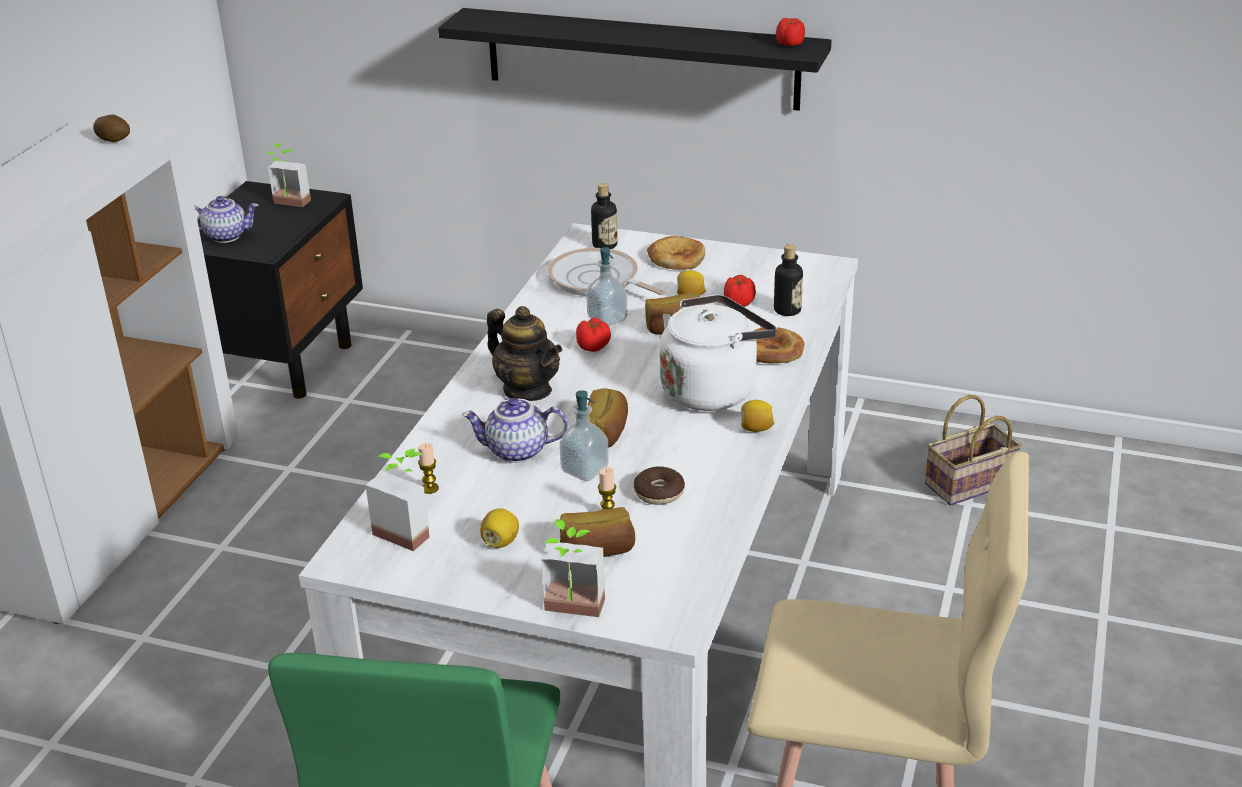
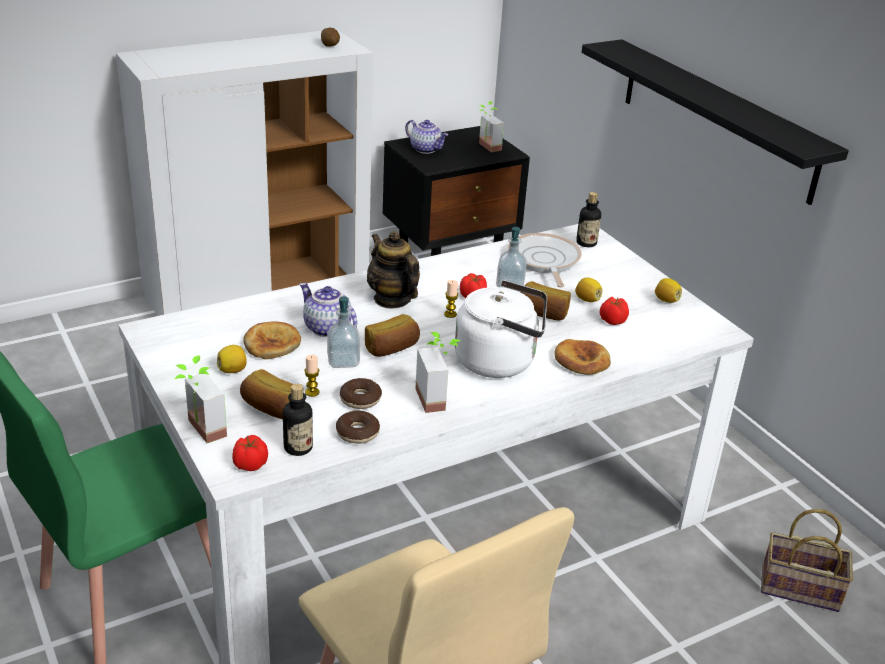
camera: 40 degrees right, 0 degrees up
(408, 530) = (202, 334): potted plant -> potted plant (438, 398)
(430, 488) = (250, 320): candle -> candle (450, 314)
(527, 390) = (392, 299): teapot -> teapot turned 150 degrees clockwise
(676, 257) = (620, 273): bread -> bread (272, 344)
(707, 521) = (357, 433): none -> donut
(756, 429) = (484, 400): lemon -> lemon (666, 300)
(787, 310) = (638, 342): bottle -> bottle (298, 448)
(789, 44) = (805, 140): tomato -> tomato (249, 464)

